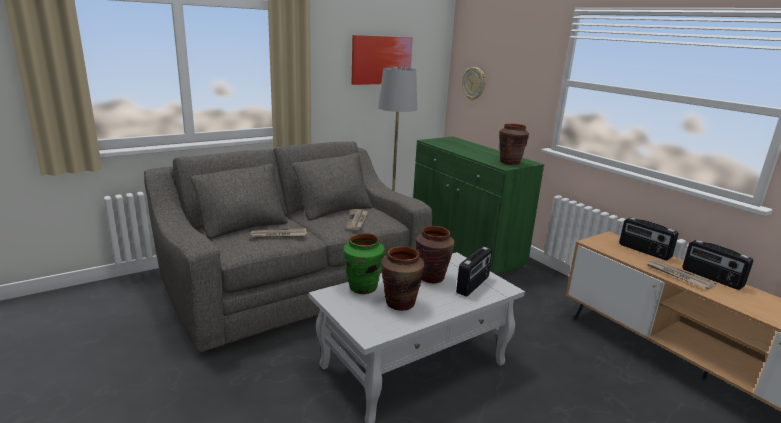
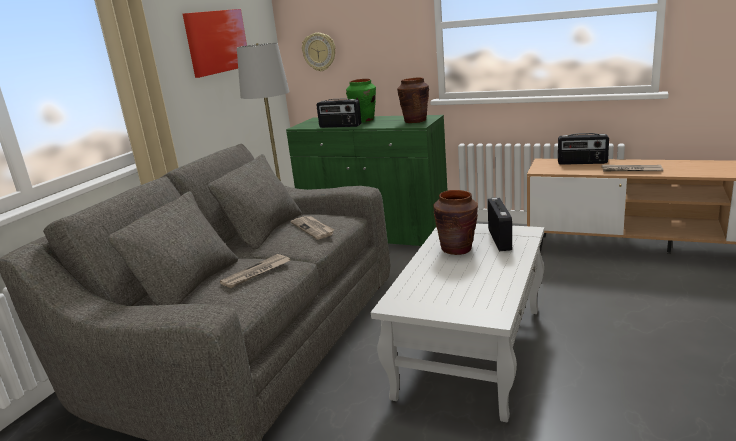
camera: 30 degrees left, 0 degrees up
(362, 288) = (414, 284): green vase -> green vase (364, 120)
(400, 303) = (470, 280): brown vase -> none
(711, 278) = (650, 163): radio -> radio (340, 126)

